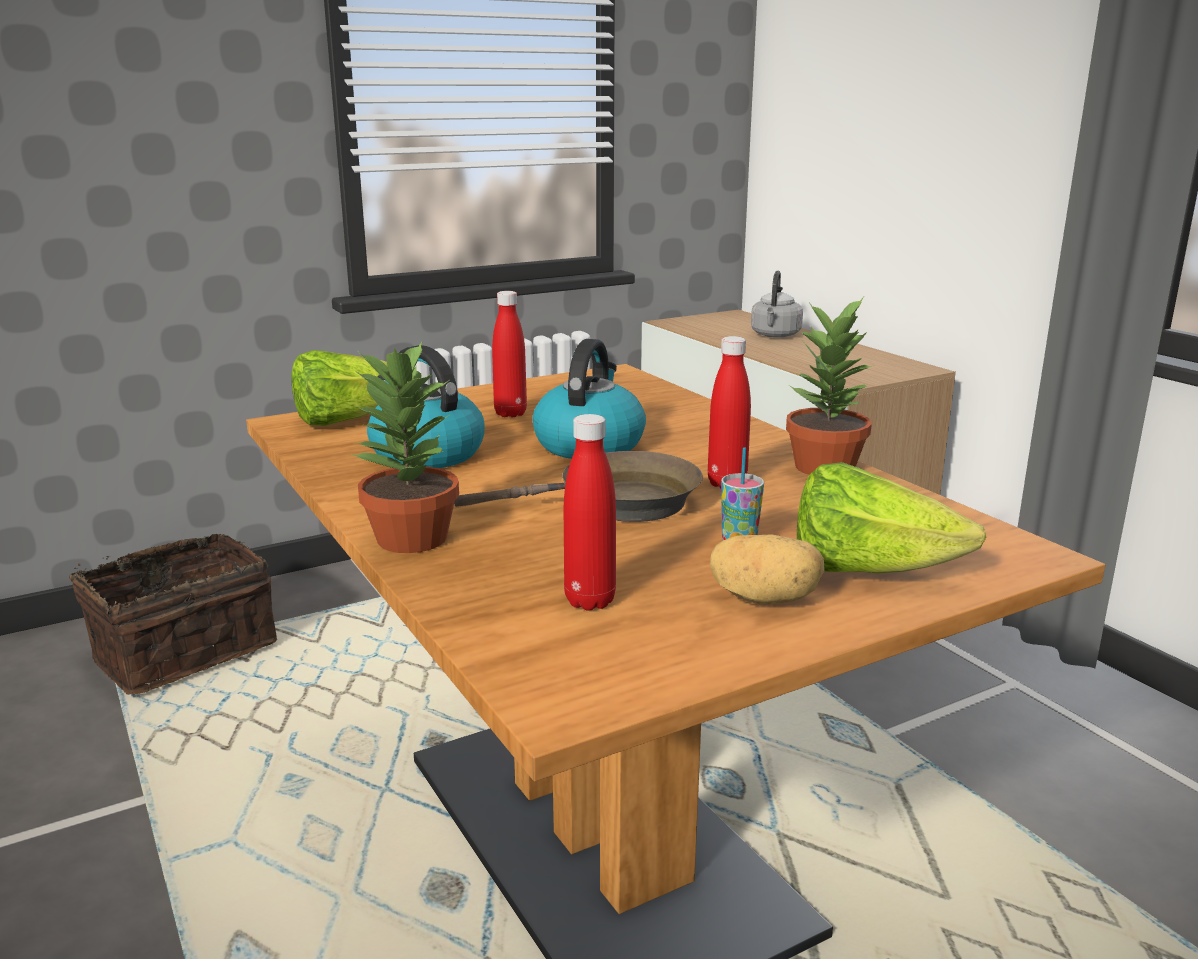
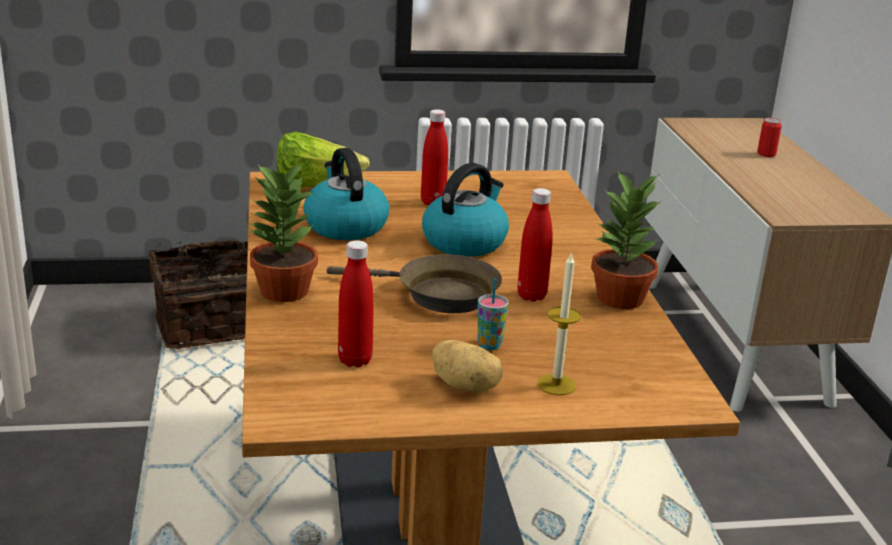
camera: 20 degrees right, 5 degrees up
(775, 335) = (766, 154): grey kettle -> can
(867, 571) = (556, 384): lettuce -> candle

